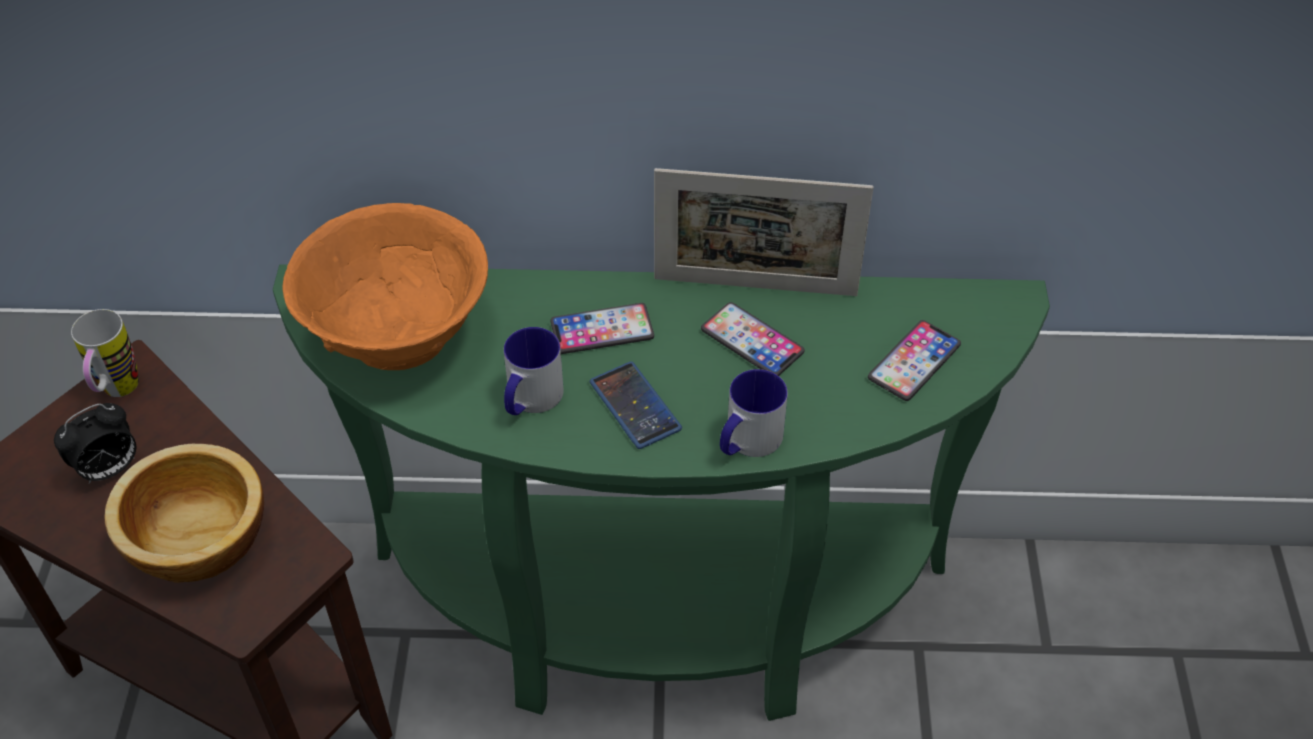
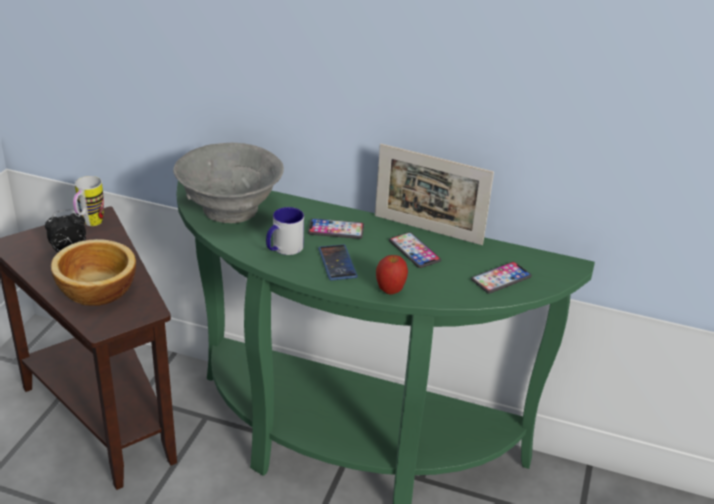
camera: 15 degrees right, 15 degrees down
(397, 334) = (230, 209): orange bowl -> grey bowl
(747, 442) = (390, 290): mug -> apple

